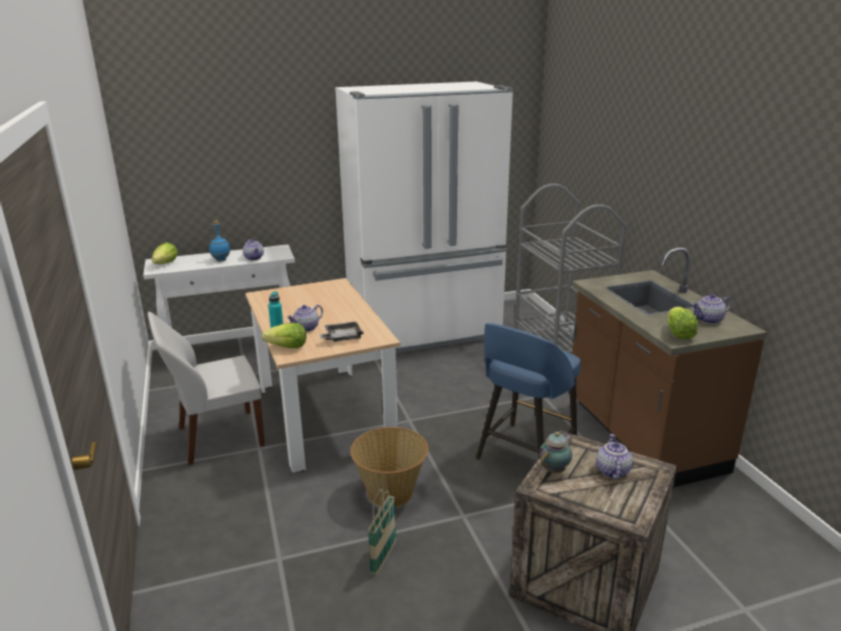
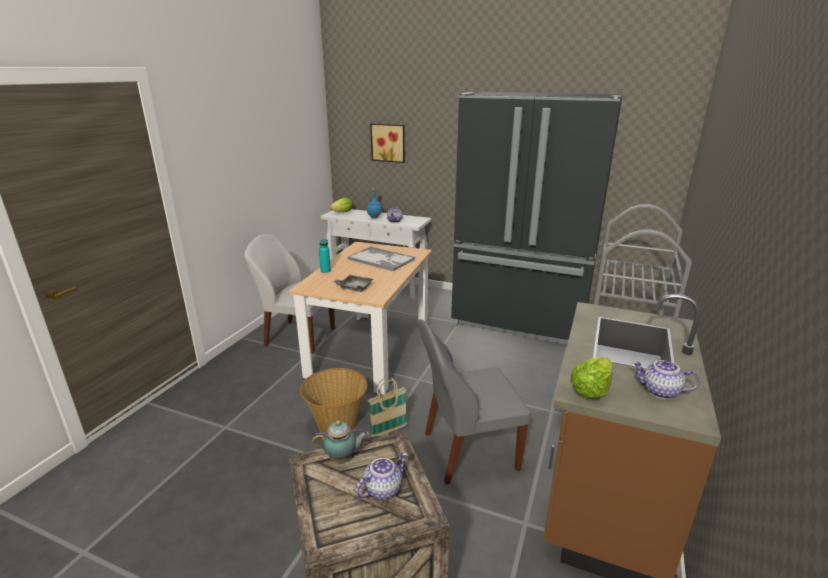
camera: 40 degrees right, 0 degrees up
(214, 159) = (388, 142): none -> picture
(288, 347) = (313, 282): lettuce -> none
(306, 328) = (345, 274): teapot -> none
(315, 302) = (382, 260): none -> tray
(383, 557) = (272, 465): basket -> basket (388, 430)
(425, 332) = (520, 321): white fridge -> black fridge
(524, 455) = (467, 451): blue stool -> grey chair

